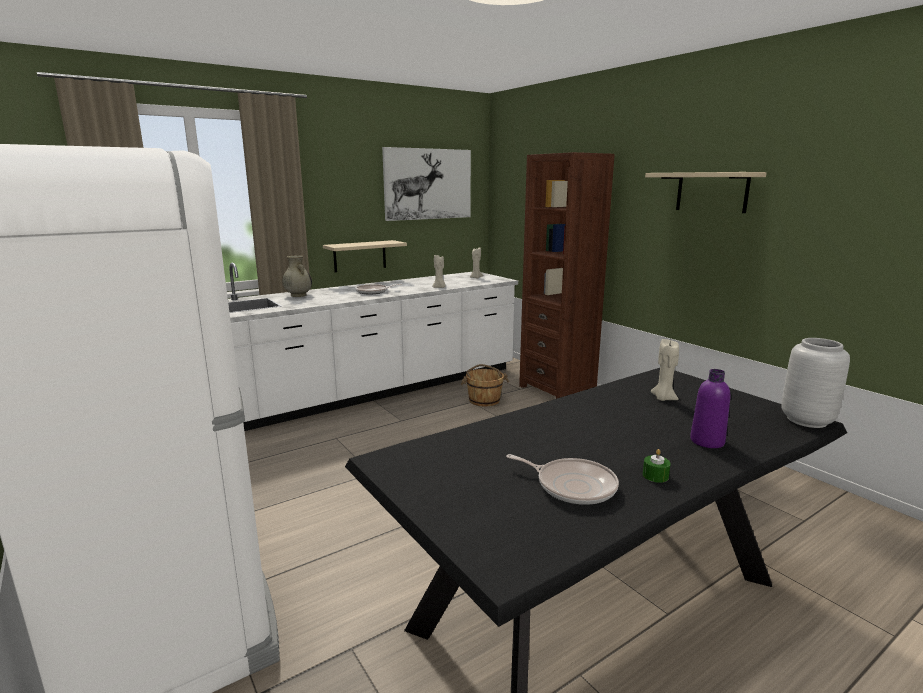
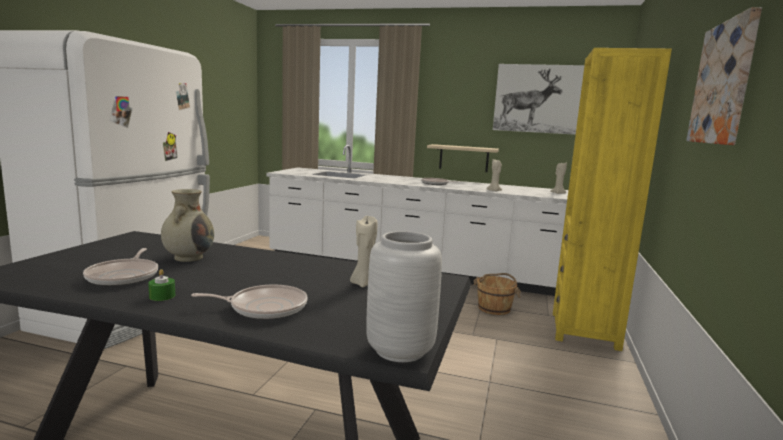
camera: 50 degrees right, 5 degrees down
(298, 295) = (386, 177): beige vase -> beige vase (189, 257)
(557, 389) = (584, 330): brown bookcase -> yellow bookcase
(707, 441) = (264, 307): purple bottle -> frying pan
(711, 192) = (724, 83): beige shelf -> picture

